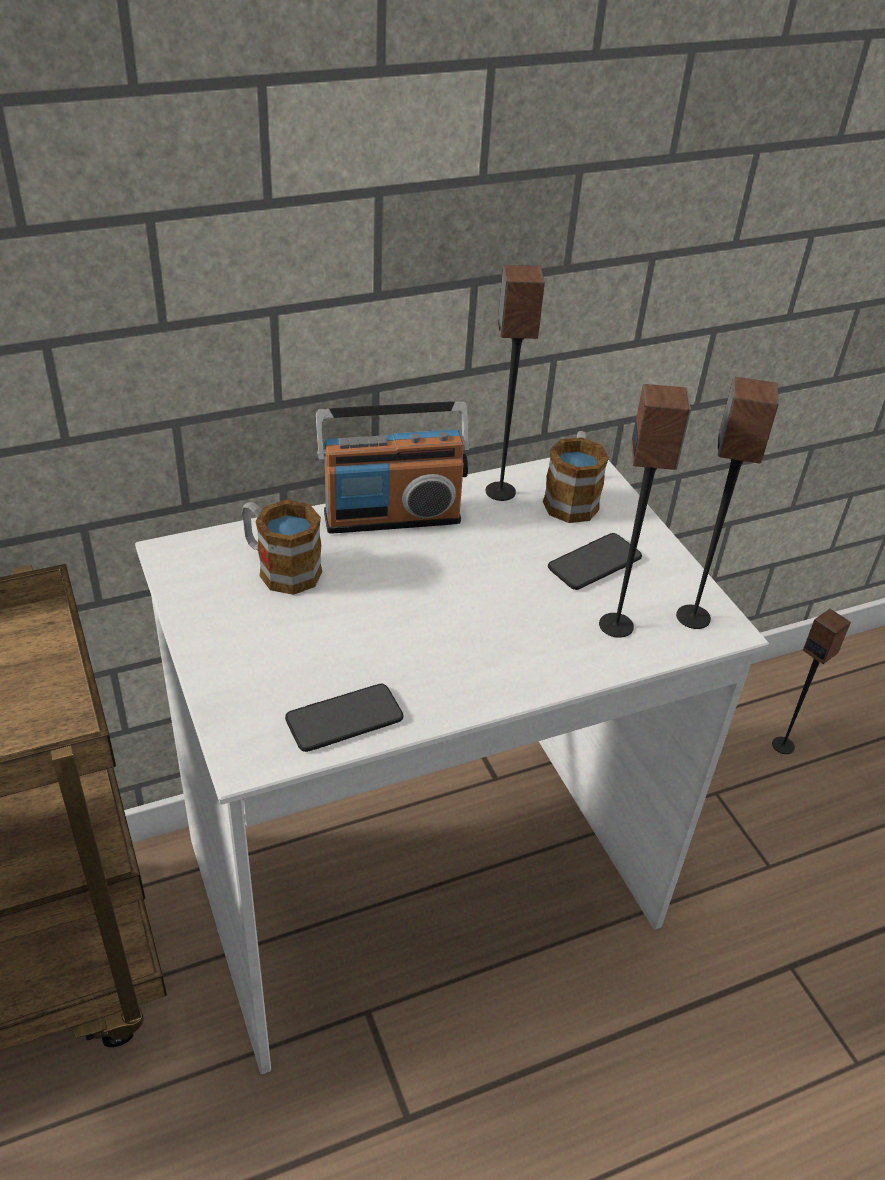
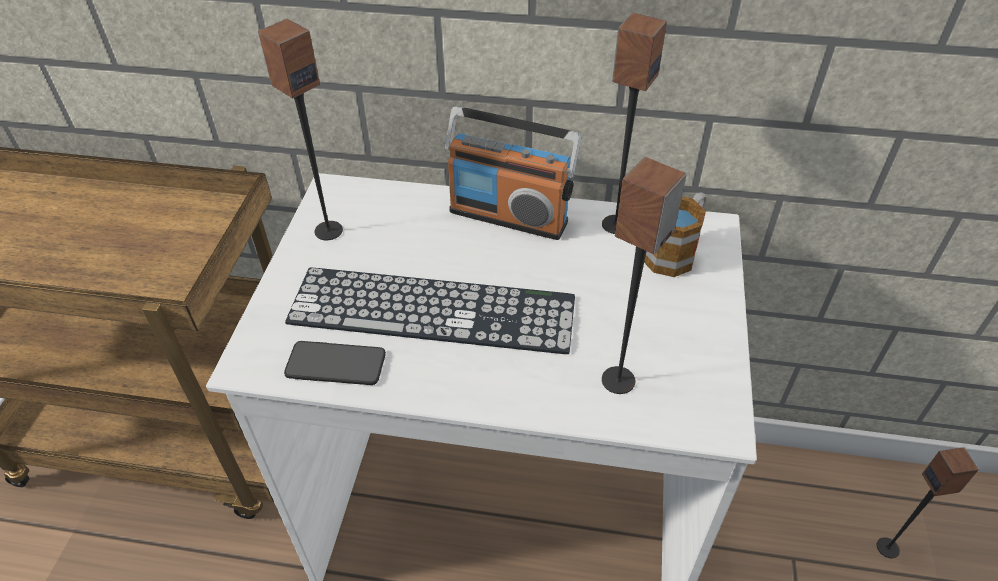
camera: 35 degrees right, 5 degrees up
(280, 568) = (393, 227): mug -> none
(395, 631) = (432, 310): none -> keyboard
(594, 563) = (646, 316): phone -> none
(692, 617) = (697, 402): speaker -> speaker (328, 230)

